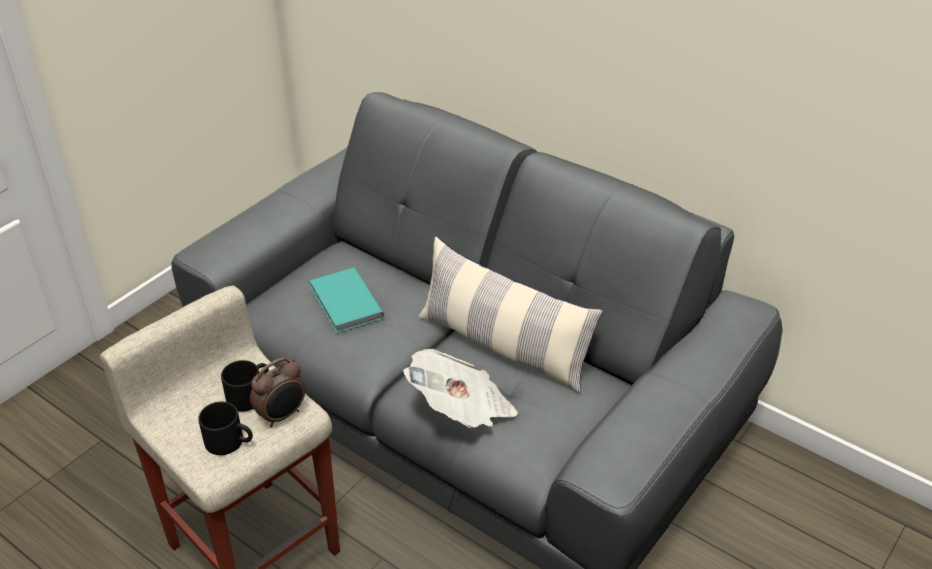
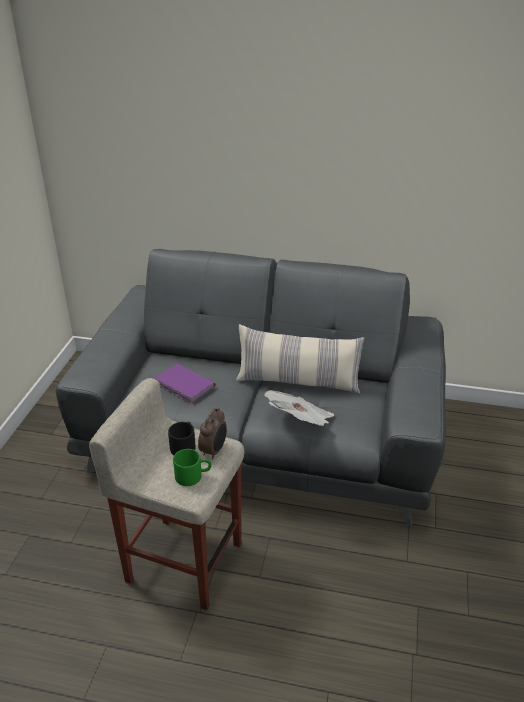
camera: 25 degrees left, 5 degrees down
(230, 442) = (193, 475): black mug -> green mug
(345, 303) = (184, 385): turquoise book -> purple book

